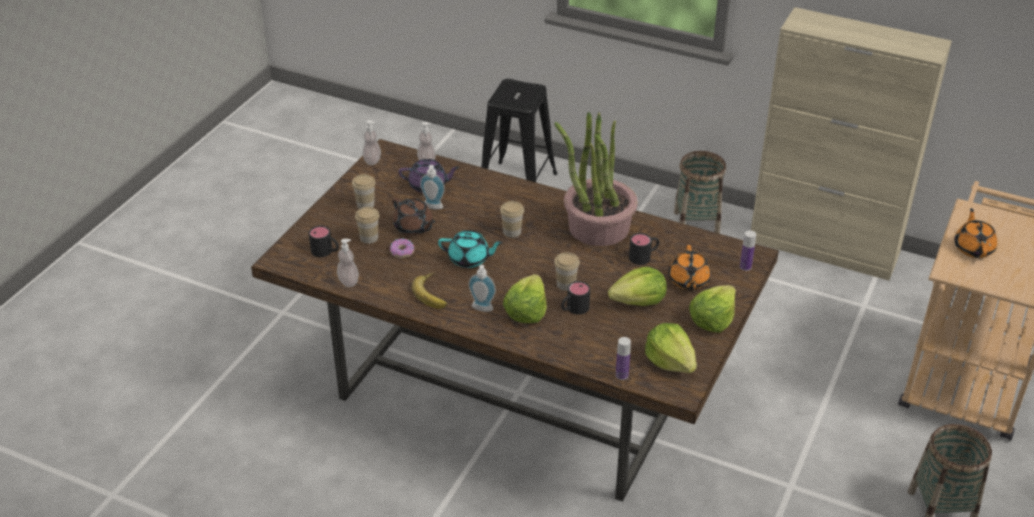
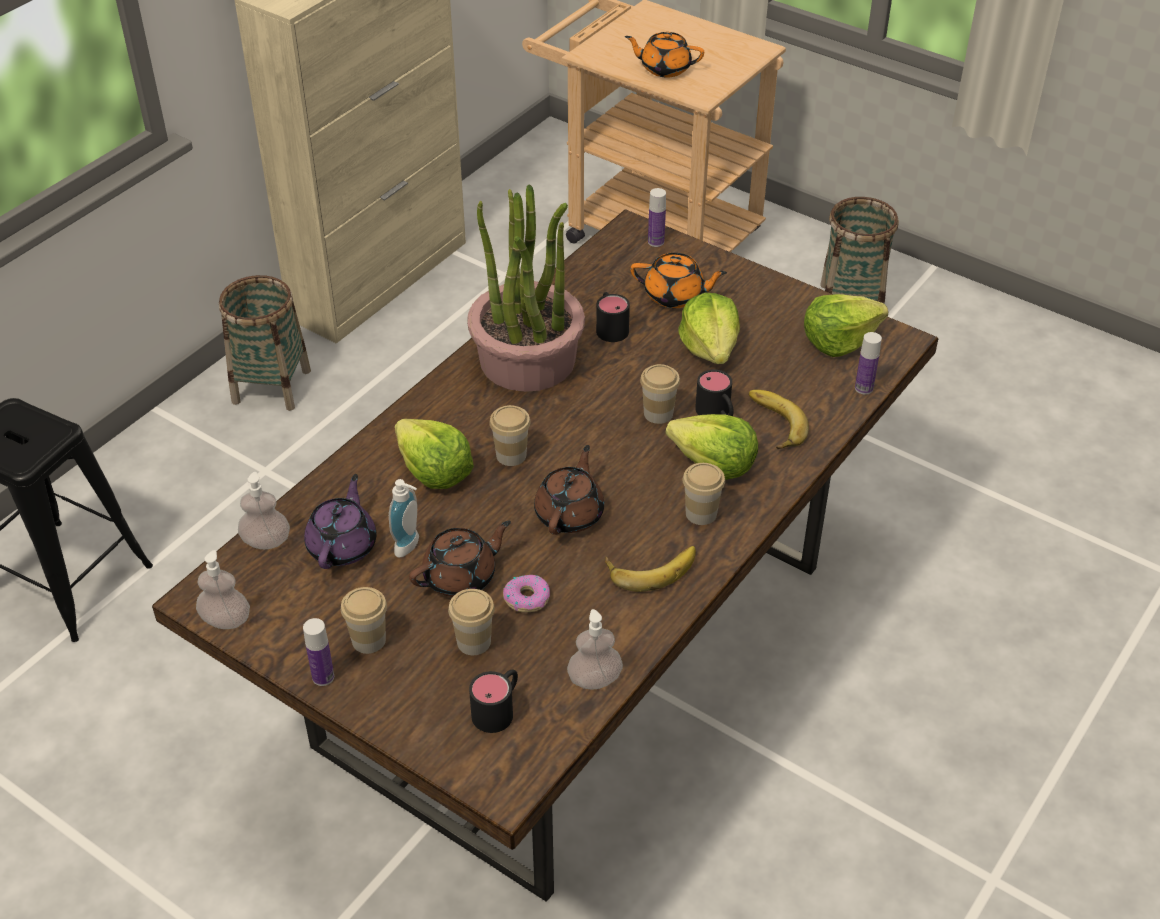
camera: 80 degrees left, 5 degrees up
(340, 195) = (323, 677): none -> bottle
(470, 259) = (570, 513): turquoise teapot -> brown teapot
(481, 309) = (701, 513): soap dispenser -> cup
(571, 334) = (772, 424): none -> banana
(712, 319) = (759, 289): lettuce -> lettuce (434, 471)

